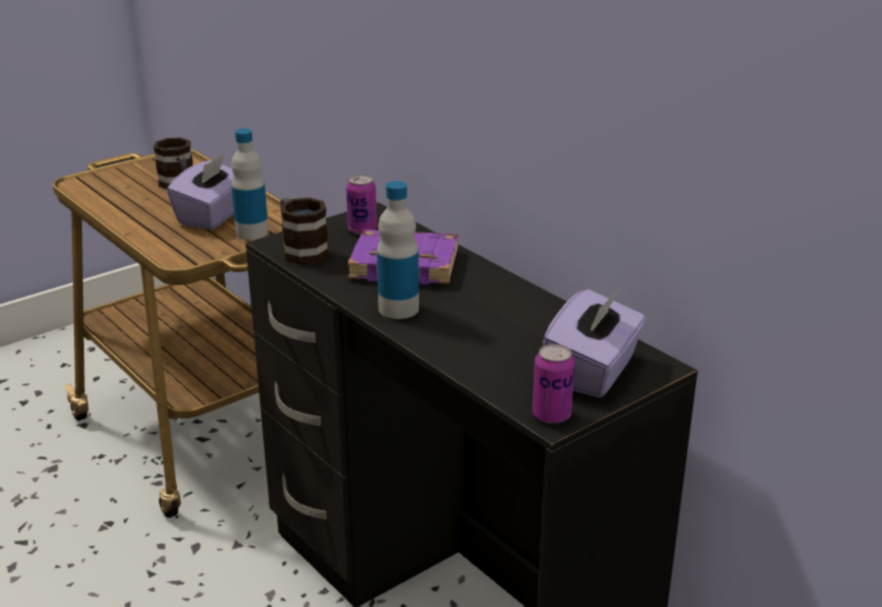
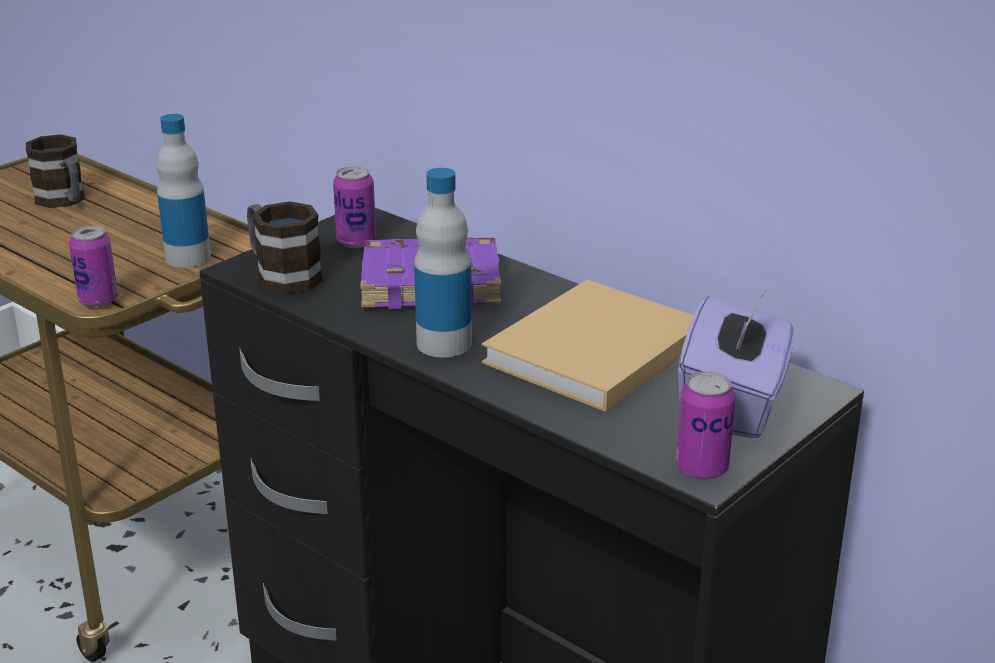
camera: 10 degrees left, 0 degrees up
(180, 258) = (98, 299): none -> can
(213, 216) = (126, 239): purple tissue box -> none
(503, 325) = (591, 353): none -> beige book

